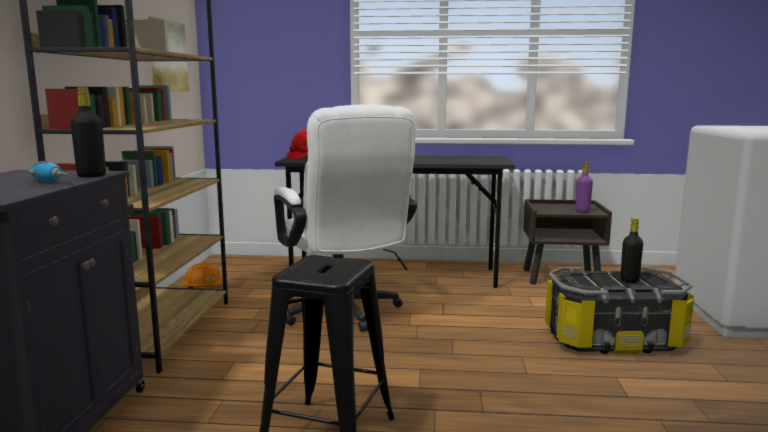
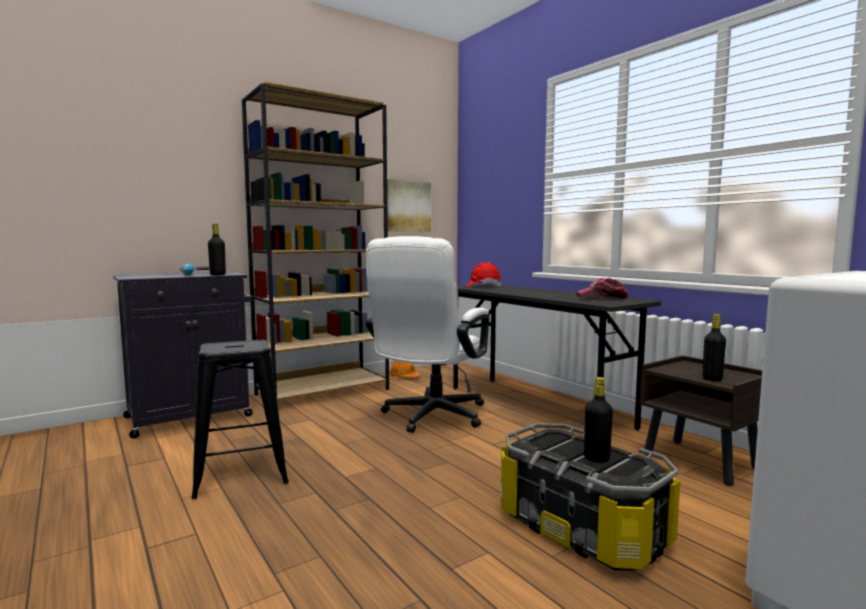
camera: 50 degrees right, 5 degrees down
(465, 158) = (602, 298): none -> cap
(582, 211) = (712, 379): purple bottle -> black bottle

